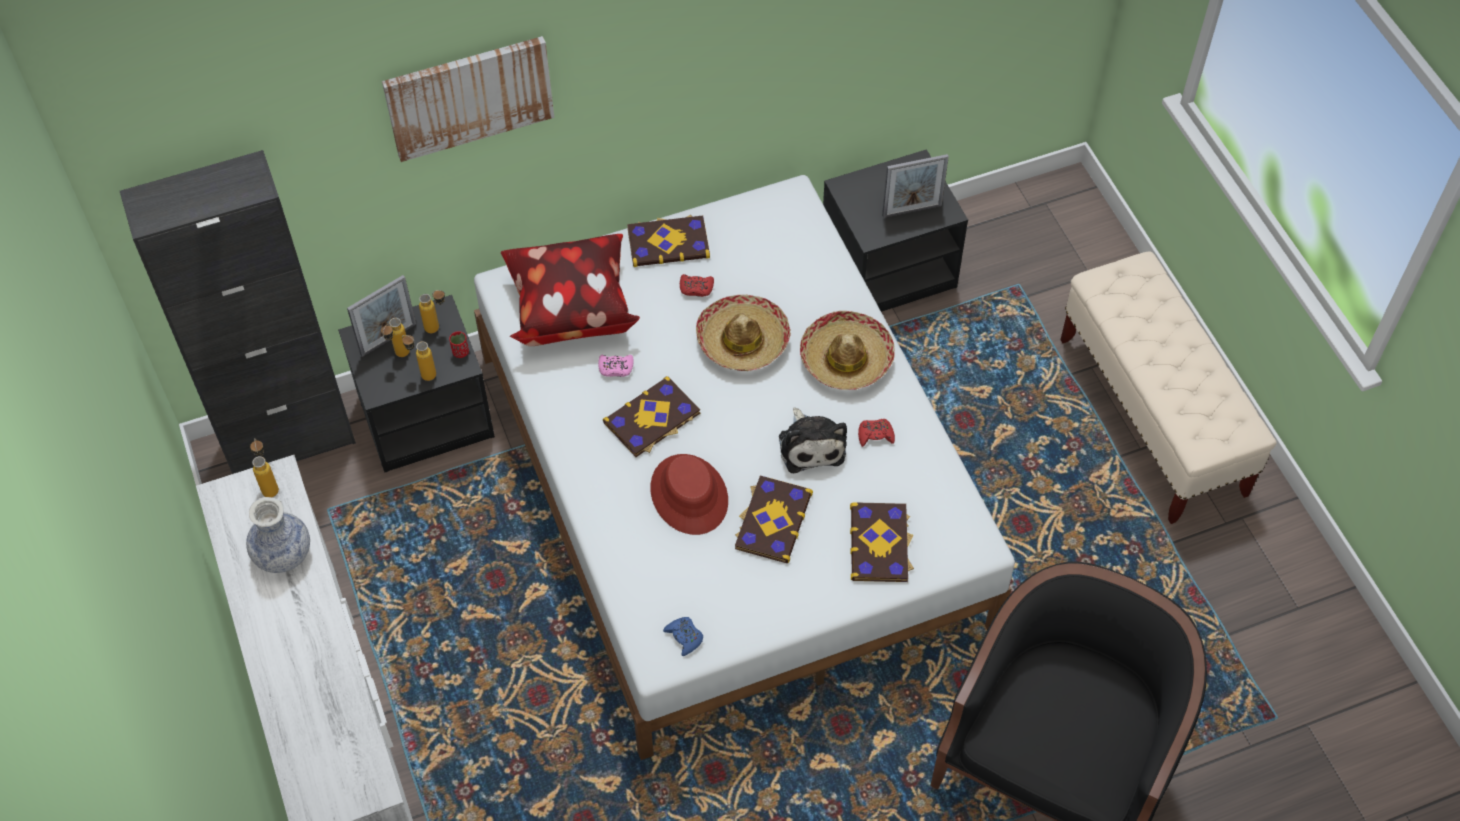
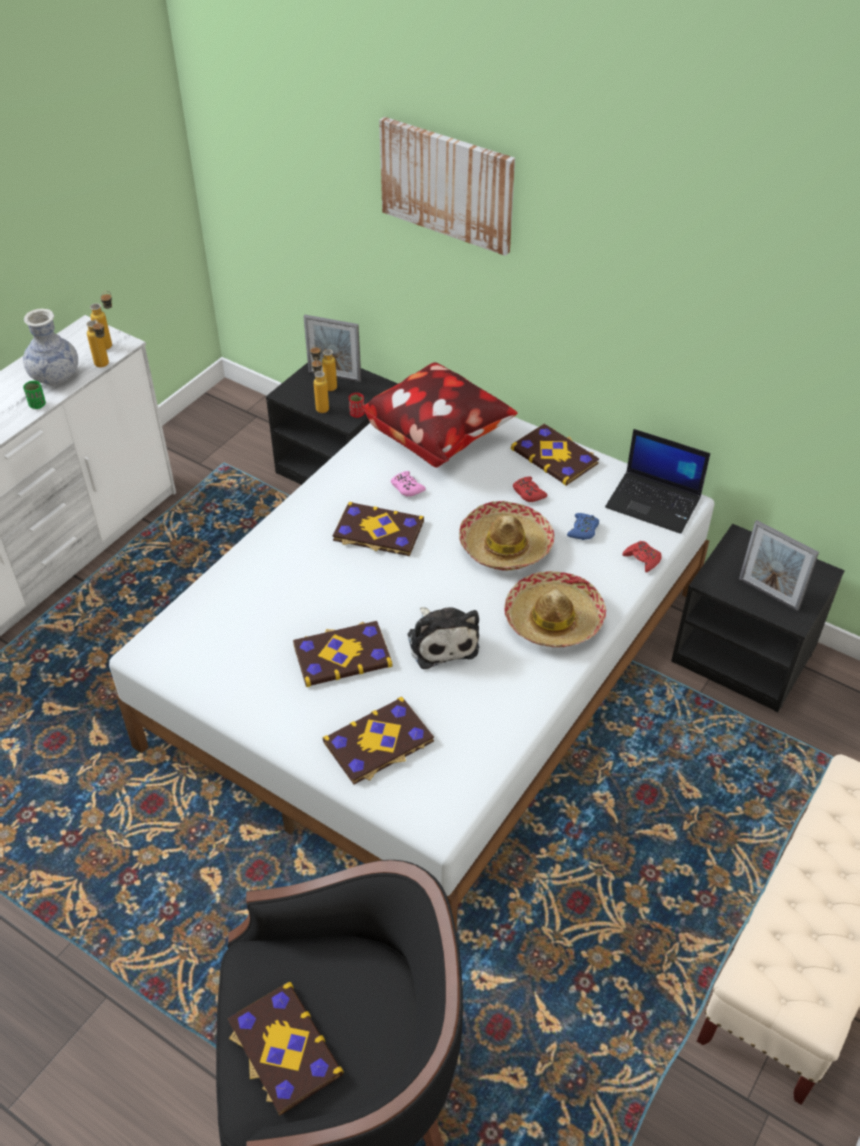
camera: 55 degrees right, 10 degrees down
(289, 440) = (263, 417): black cabinet -> none
(317, 587) = (37, 405): none -> green cup
(438, 327) = (367, 393): bottle -> bottle (105, 366)
(684, 637) = (181, 657): blue game controller -> blue game controller (583, 530)
(689, 495) = (324, 590): red hat -> none
(778, 213) = (654, 502): none -> laptop
(811, 445) = (441, 641): plush toy -> plush toy turned 60 degrees counterclockwise
(875, 435) = (492, 680): red game controller -> red game controller (642, 559)
(1074, 752) = (283, 1049): none -> book

